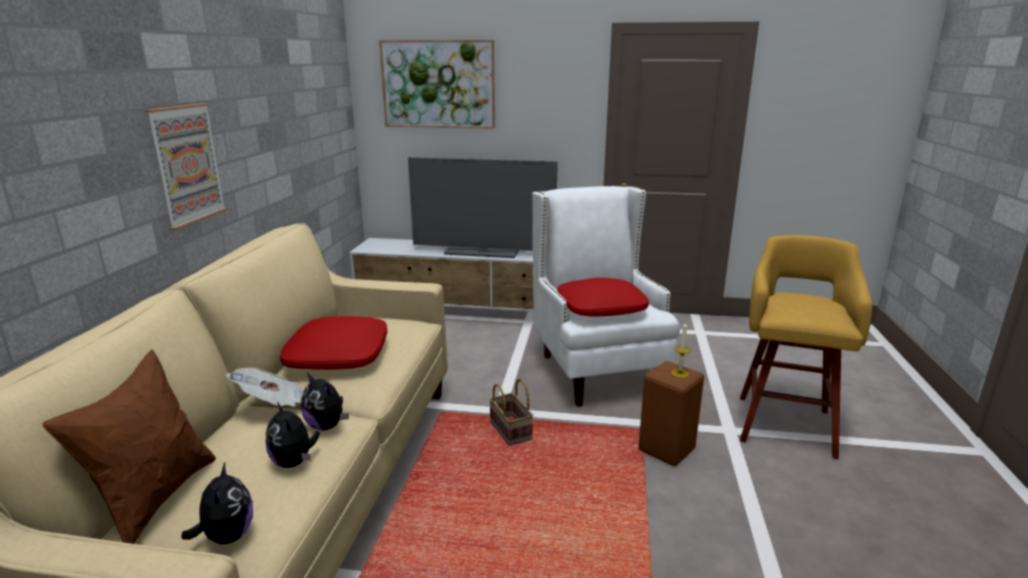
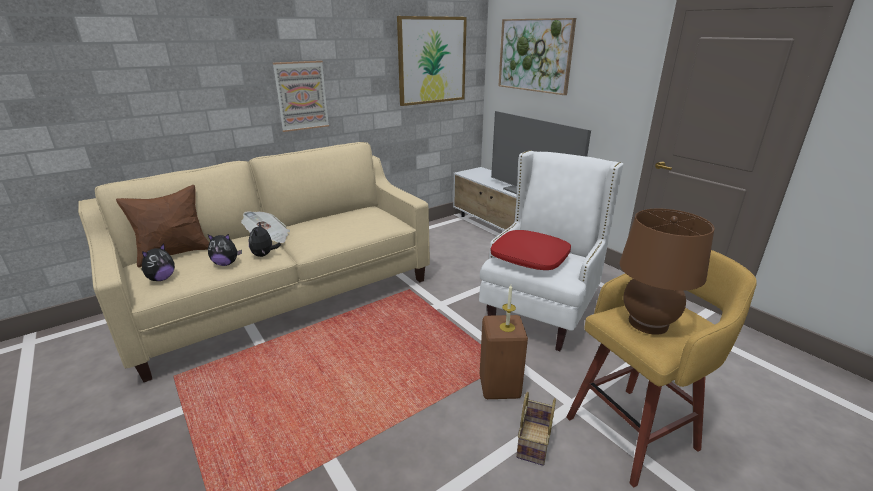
camera: 45 degrees right, 5 degrees up
(294, 462) = (226, 263): plush toy -> plush toy turned 105 degrees counterclockwise
(311, 97) = (432, 60): none -> picture
(337, 355) = (328, 224): red pillow -> none
(512, 431) = (427, 319): basket -> basket (534, 443)
(807, 309) = (648, 323): none -> brown table lamp

